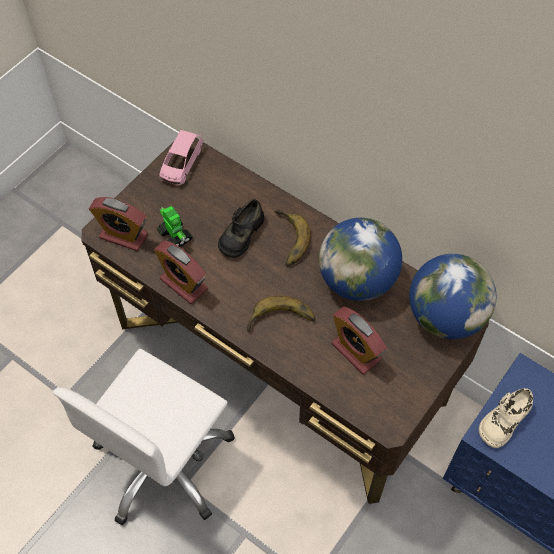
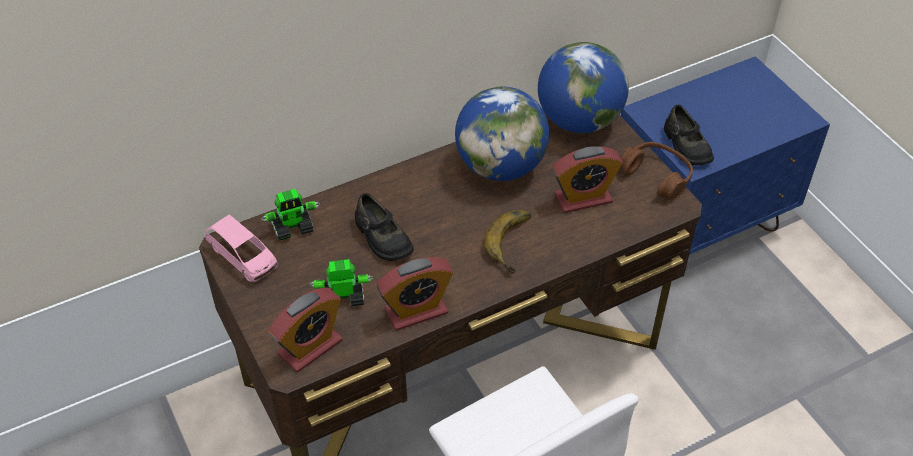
camera: 65 degrees left, 10 degrees down
(222, 179) = (293, 228): none -> toy robot
(286, 240) = (415, 203): banana -> none
(414, 399) = (657, 176): none -> brown headphones
(503, 420) = (686, 146): beige shoe -> black shoe

